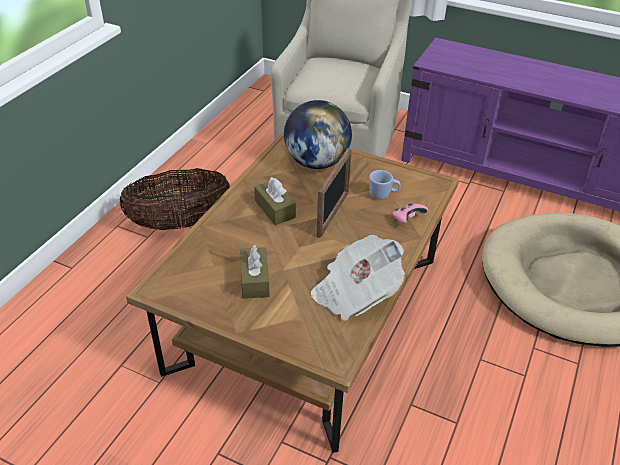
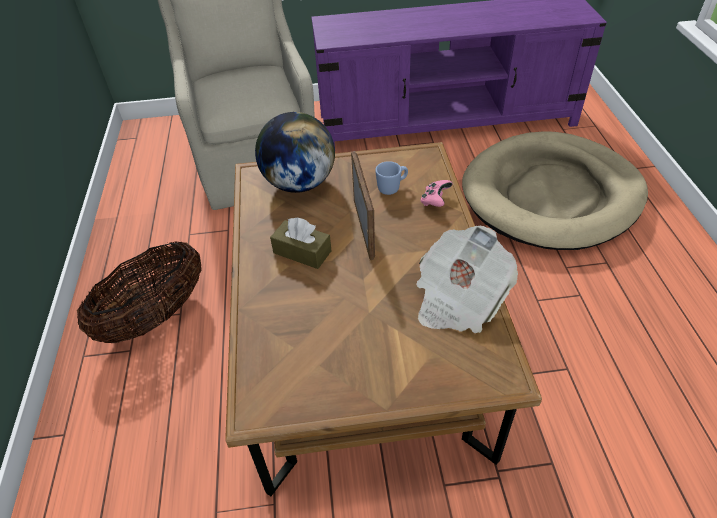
camera: 30 degrees left, 5 degrees up
(254, 280) = (351, 339): brown tissue box -> none

